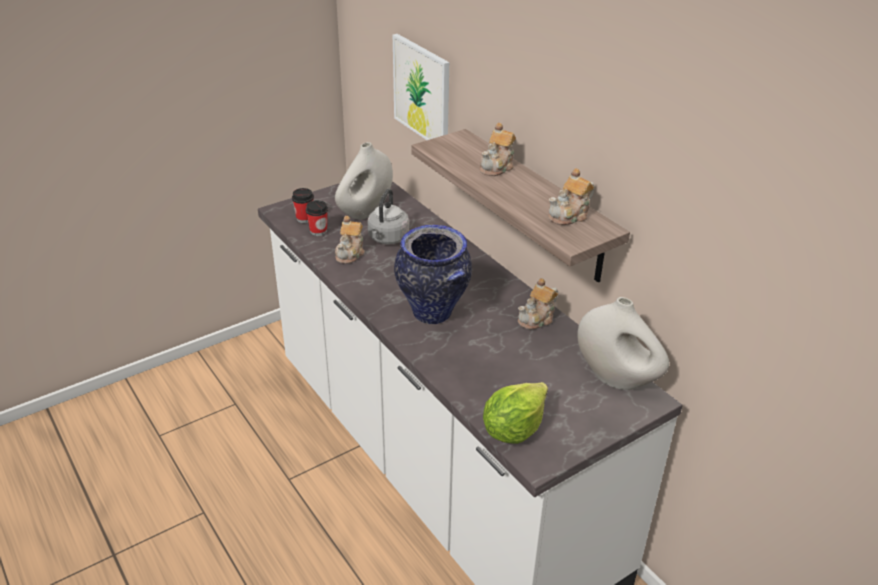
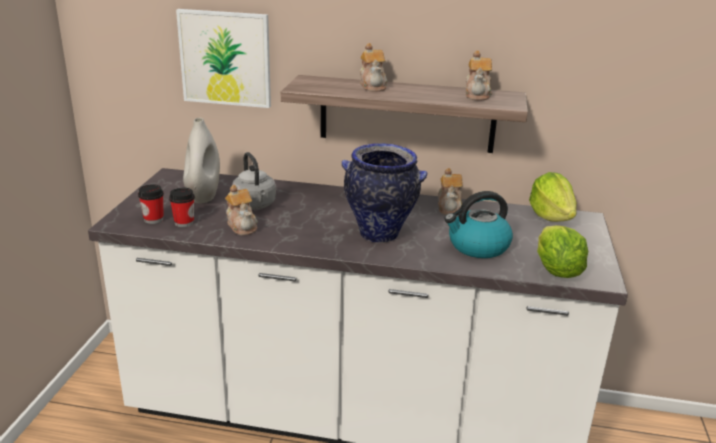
camera: 45 degrees left, 10 degrees down
(489, 368) = (477, 247): none -> kettle
(616, 378) = (551, 216): white vase -> lettuce

